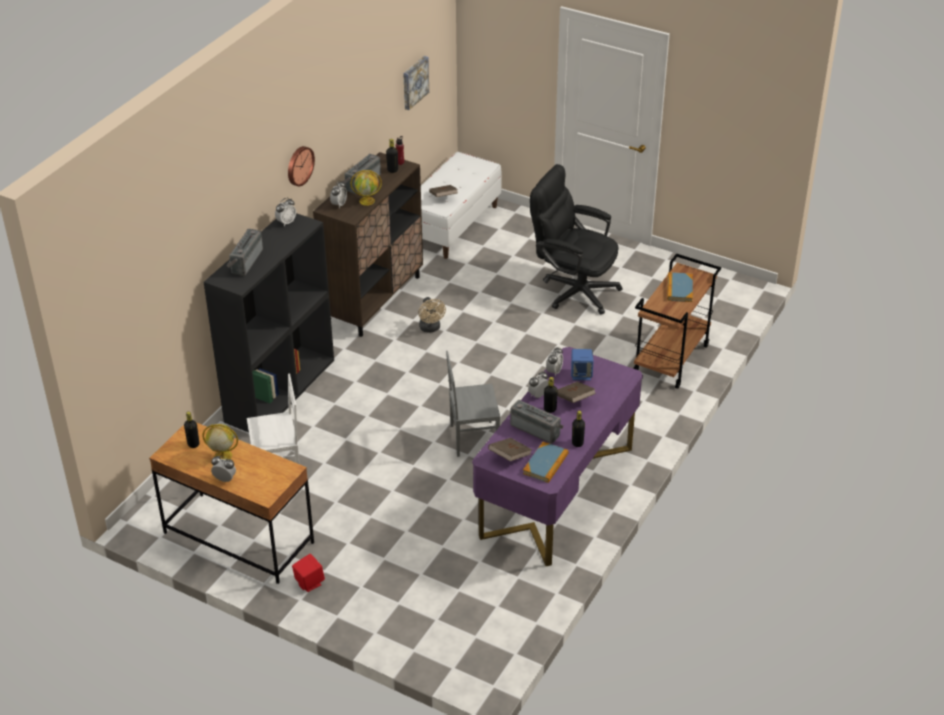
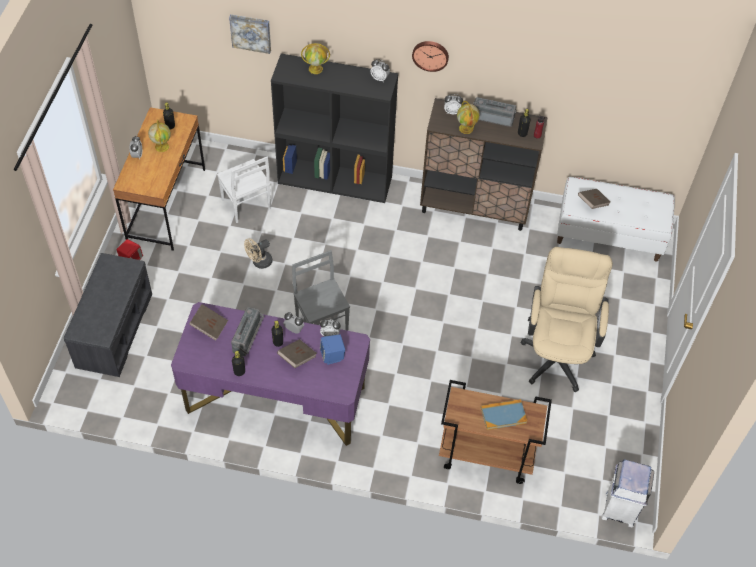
camera: 70 degrees right, 15 degrees up
(245, 261) = (316, 69): radio -> globe
(408, 614) = (113, 329): none -> grey bench
(414, 82) = (629, 100): picture -> picture (251, 32)
(431, 328) = (453, 257): beige fan -> beige fan (259, 262)
(545, 464) = (206, 354): book -> none
(573, 289) = (557, 352): black office chair -> beige office chair
(747, 295) = (619, 508): none -> white trash can

